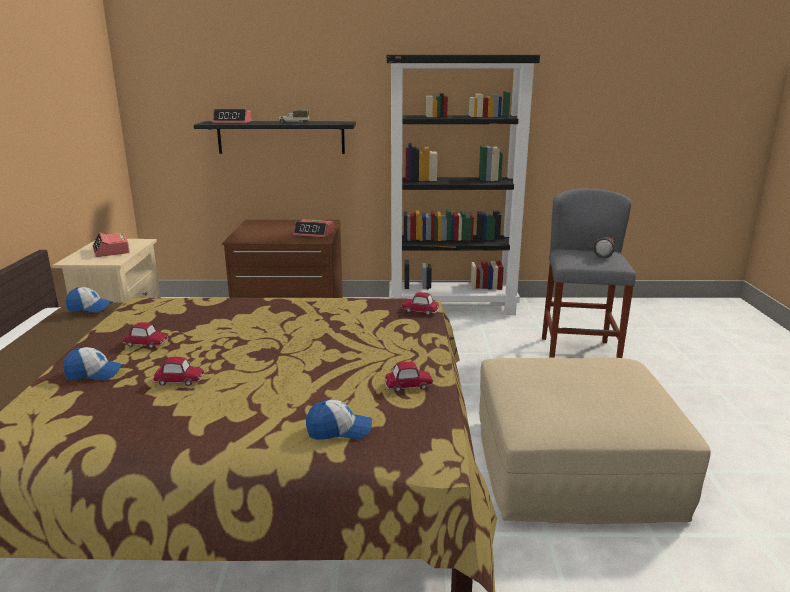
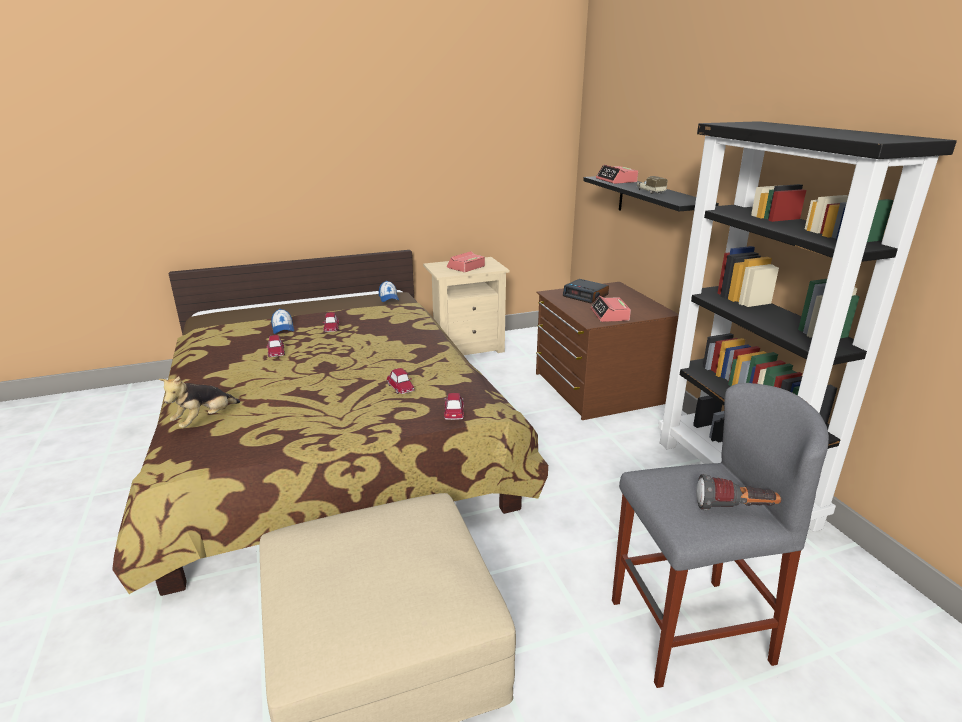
camera: 70 degrees right, 5 degrees up
(261, 232) = (586, 296): none -> alarm clock
(339, 430) = (205, 420): cap -> plush toy
(408, 385) = (278, 434): toy car -> toy car (401, 387)

